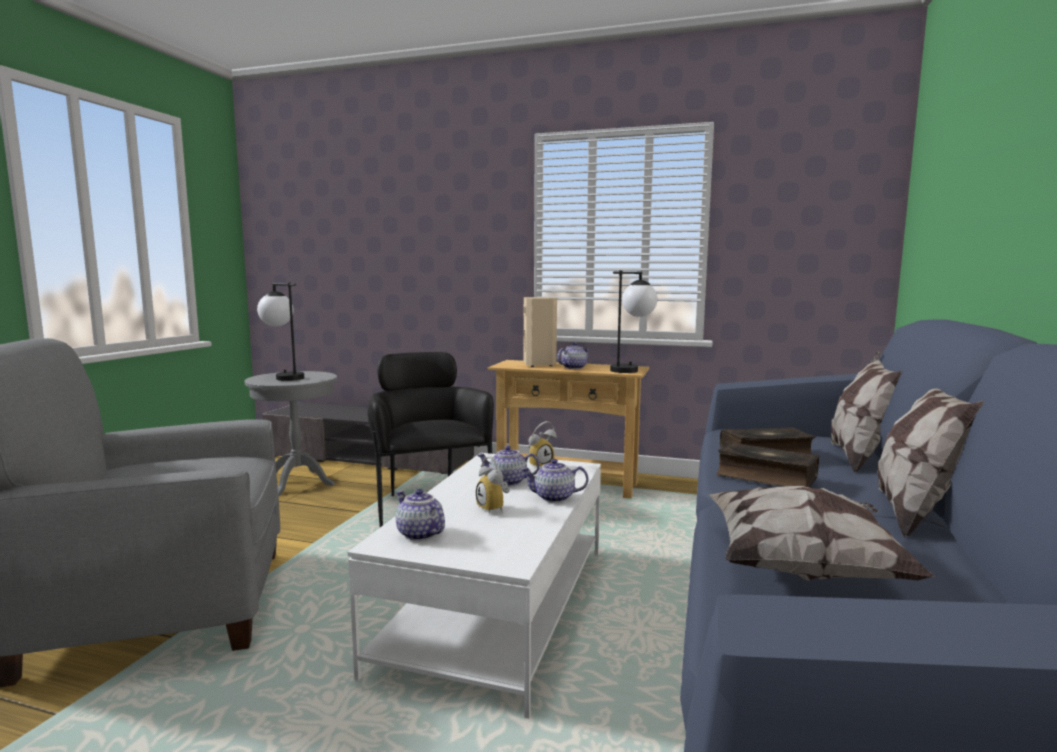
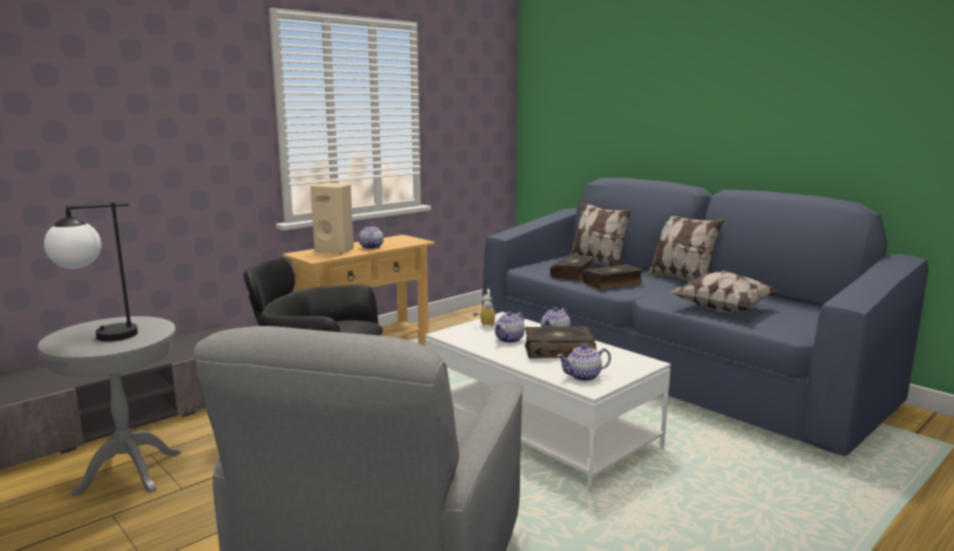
camera: 60 degrees left, 5 degrees up
(495, 508) = (558, 351): alarm clock -> book
(631, 369) = (409, 239): table lamp -> none

